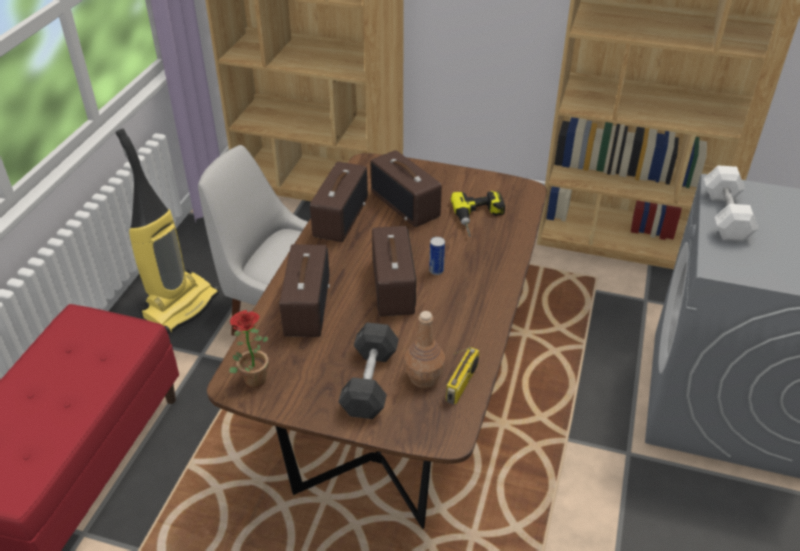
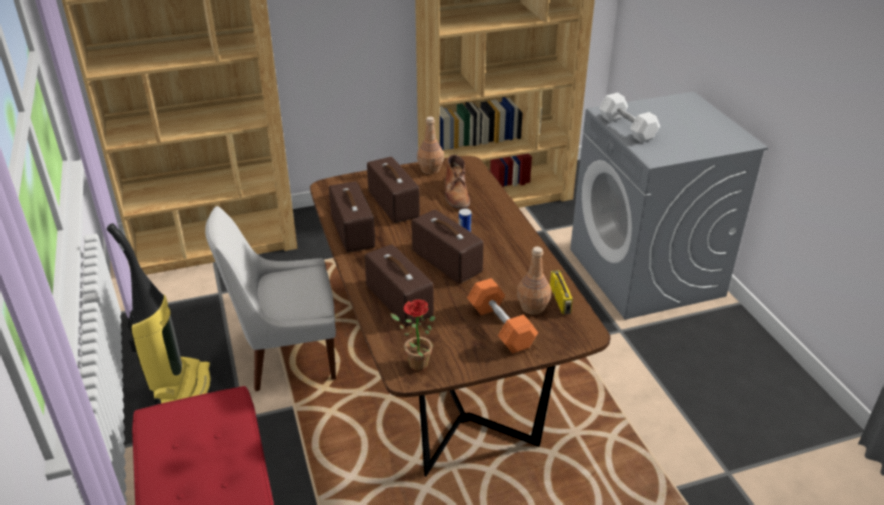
camera: 35 degrees left, 5 degrees down
(370, 382) = (501, 327): grey dumbbell -> orange dumbbell
(406, 204) = (392, 204): radio -> radio turned 135 degrees counterclockwise
(480, 219) = (456, 194): power drill -> brown boot
(482, 182) = (430, 169): none -> brown bottle

